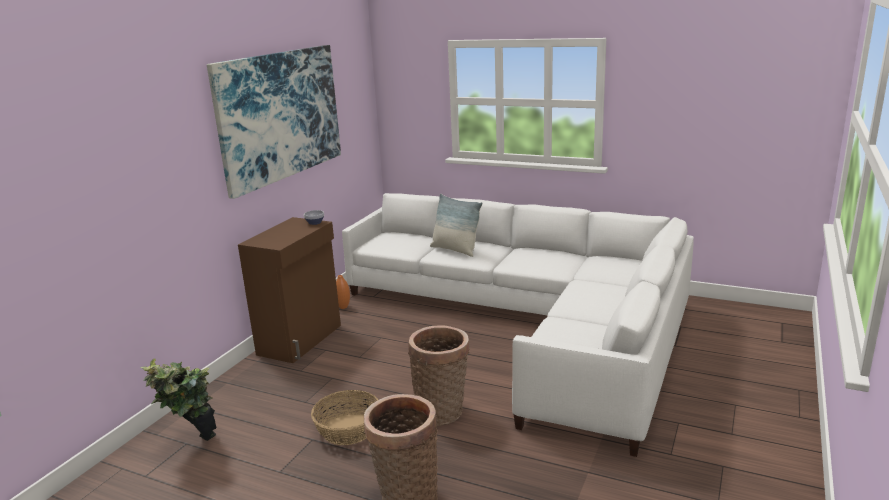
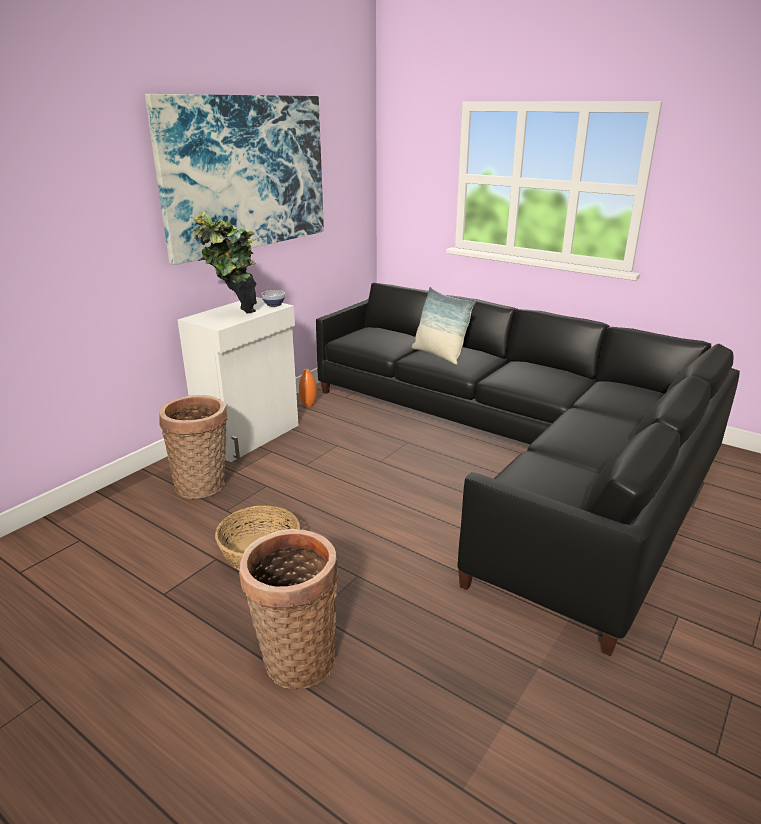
camera: 10 degrees right, 5 degrees up
(194, 446) = (86, 544): potted plant -> potted plant (234, 315)
(301, 339) = (250, 436): brown cabinet -> white cabinet
(442, 411) = (377, 548): basket -> basket (203, 485)
(533, 323) = (518, 452): white sofa -> black sofa

